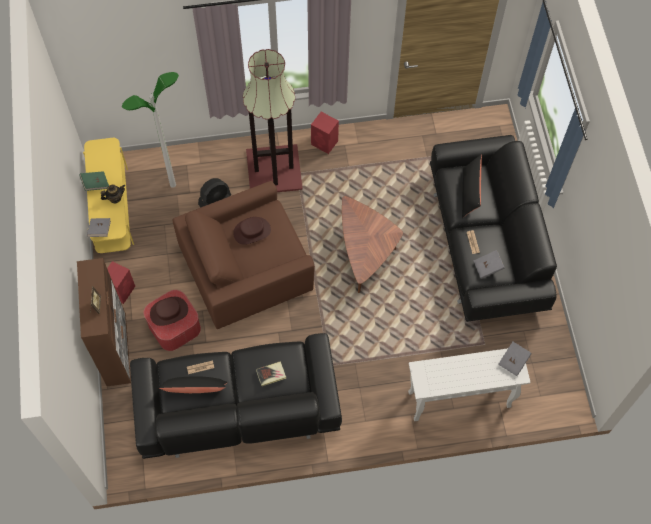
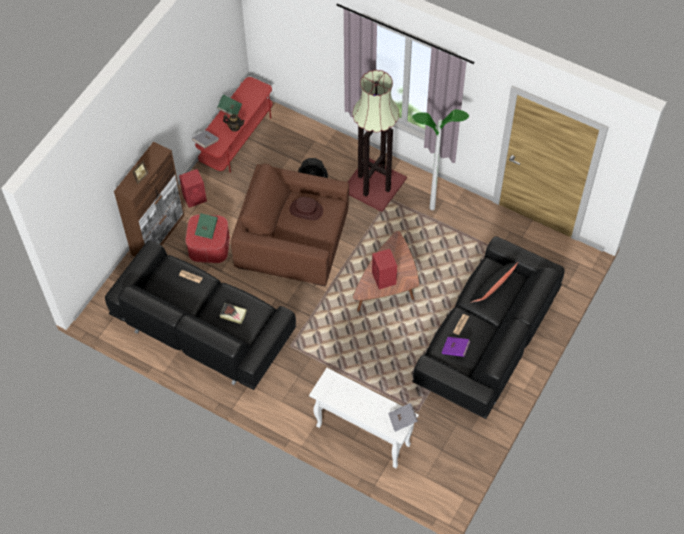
camera: 40 degrees right, 5 degrees down
(112, 208) = (237, 138): yellow tv stand -> red tv stand
(169, 312) = (207, 229): brown hat -> green book
(173, 184) = (293, 148): floor lamp -> floor lamp (432, 207)
(195, 389) = (174, 289): black pillow -> none
(325, 143) = (429, 189): red speaker -> red speaker (384, 279)
(488, 267) = (455, 350): grey book -> purple book

